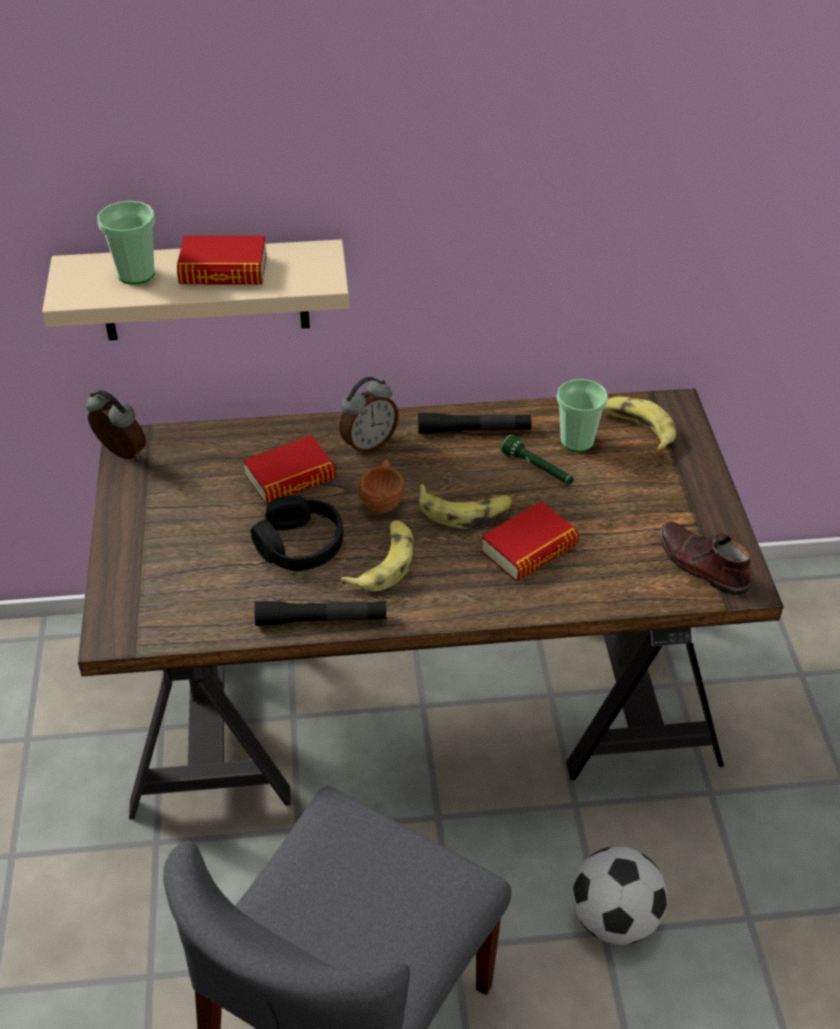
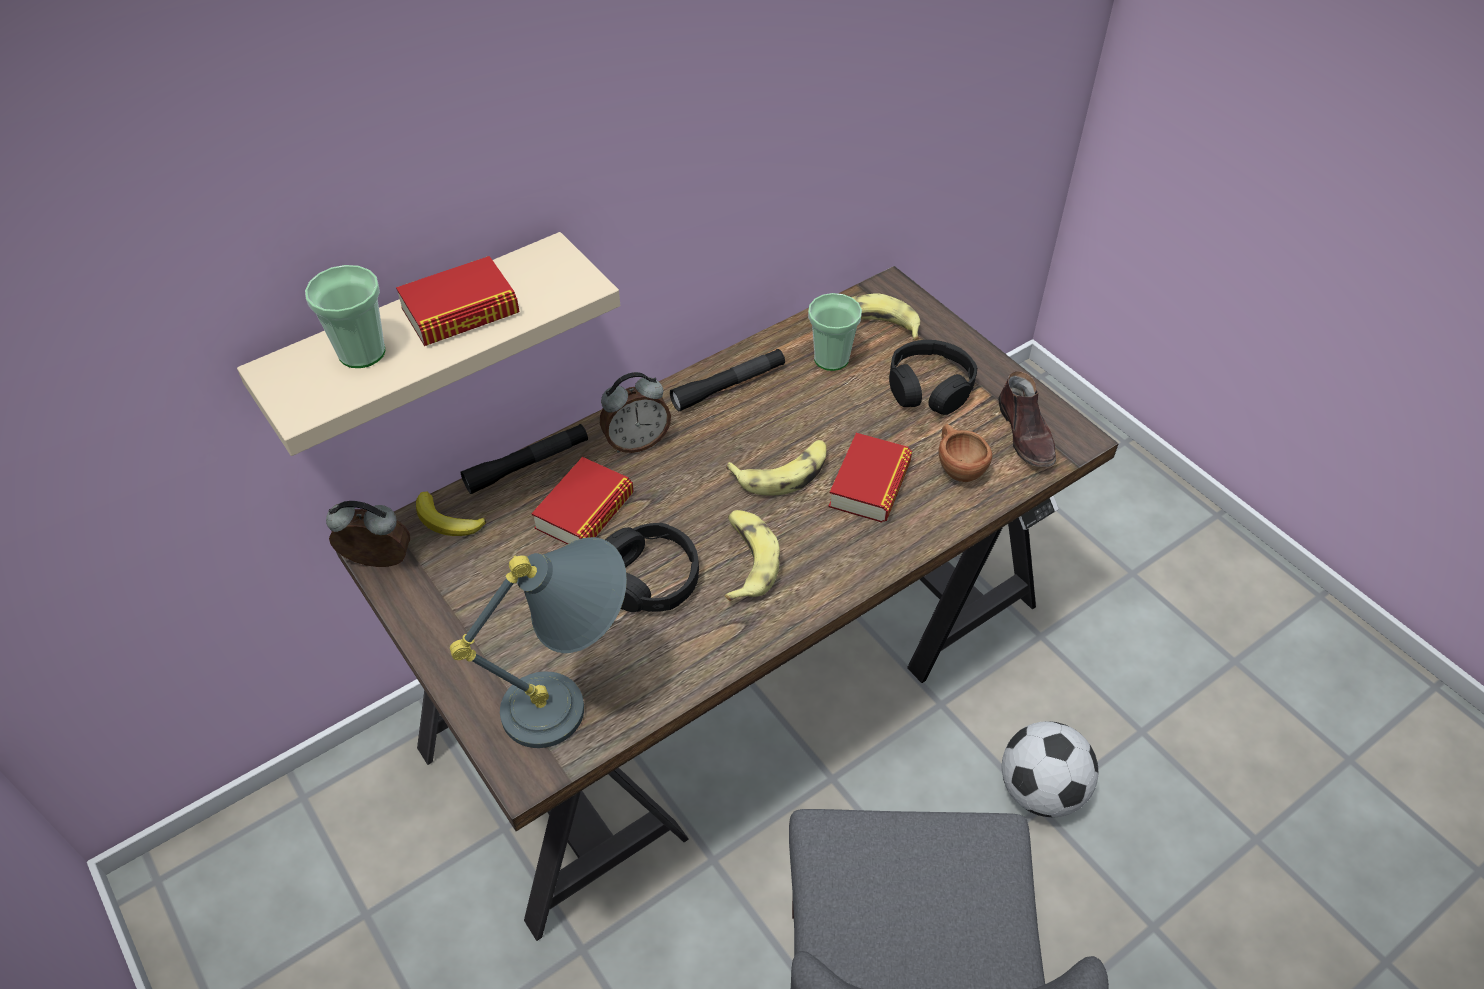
camera: 30 degrees left, 5 degrees up
(179, 604) = (573, 701): none -> grey table lamp
(189, 445) = (447, 521): none -> banana
(321, 620) = (732, 648): black flashlight -> black flashlight (527, 465)
(368, 444) = (636, 442): alarm clock -> alarm clock turned 45 degrees clockwise
(382, 499) = (695, 494): brown cup -> brown cup (957, 466)
(538, 469) = (817, 402): green flashlight -> none
(644, 495) = (929, 387): none -> black headphones
(701, 565) = (1026, 434): brown shoe -> brown shoe turned 120 degrees counterclockwise

